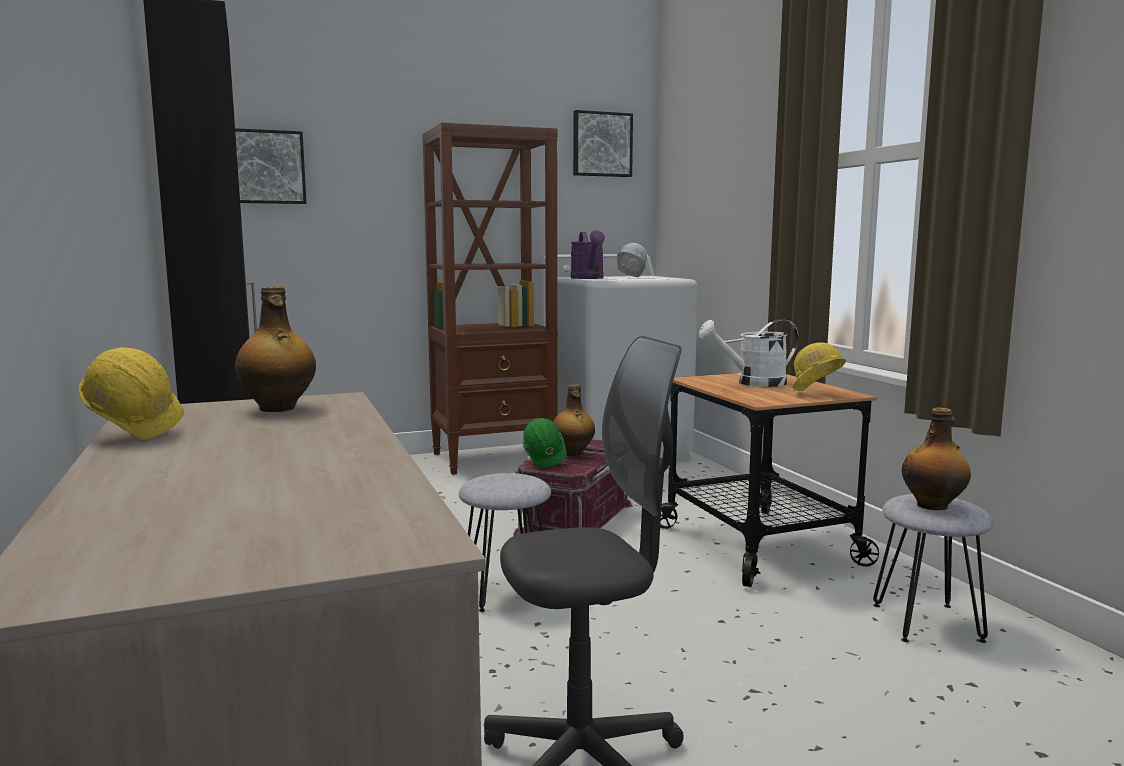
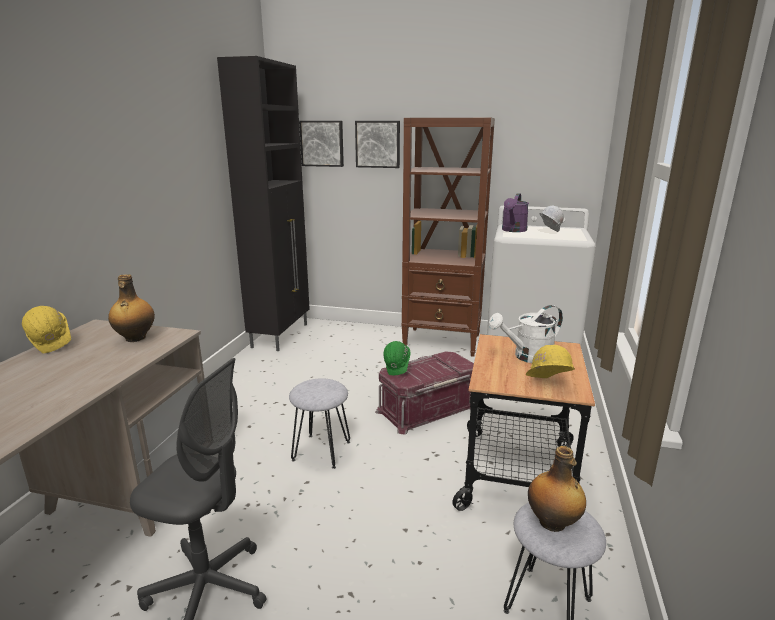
camera: 35 degrees right, 10 degrees up
(572, 453) = (429, 366): bottle -> none
(601, 144) = (558, 119): picture -> picture (378, 144)
(753, 383) = (527, 357): white watering can -> white watering can turned 45 degrees counterclockwise

